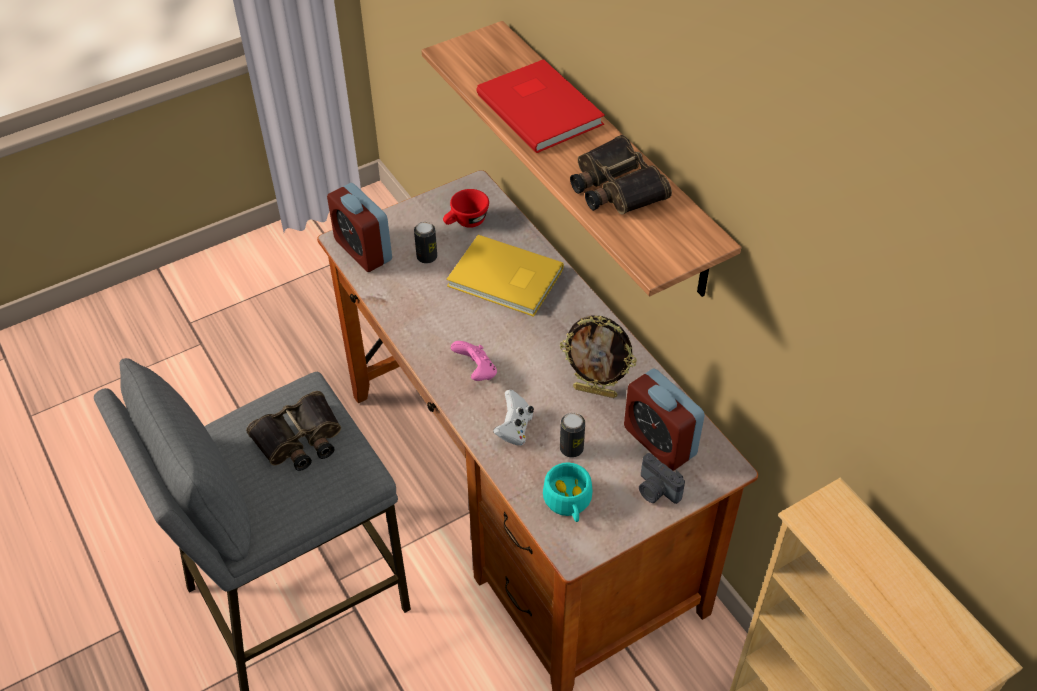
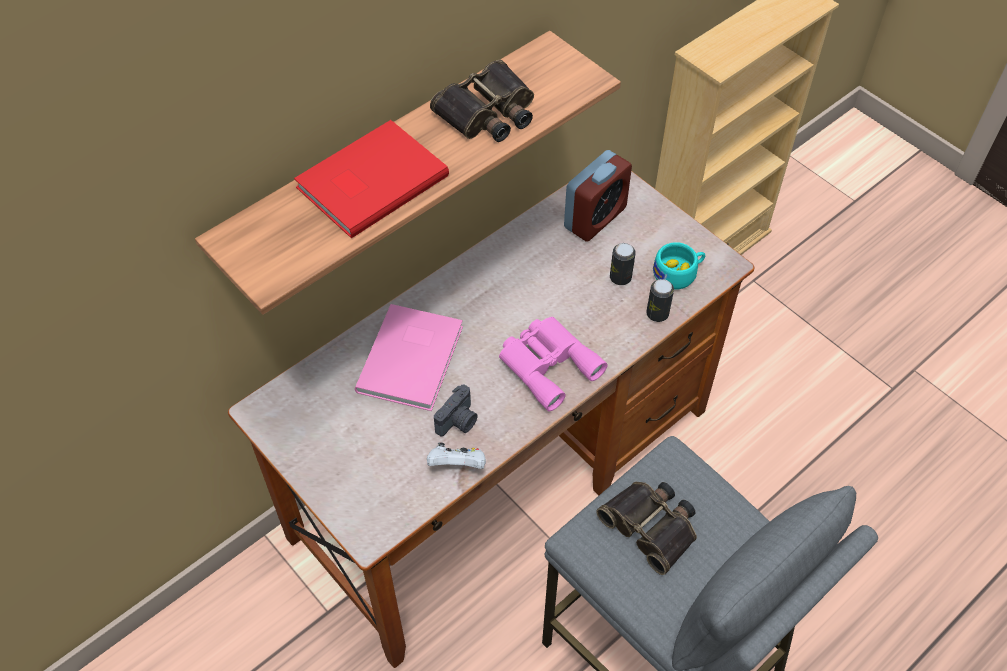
camera: 100 degrees left, 5 degrees up
(363, 250) = (384, 508): alarm clock -> none
(427, 257) = (387, 439): can -> can (657, 314)
(466, 222) = (325, 410): red cup -> none
(476, 372) = (547, 364): pink game controller -> pink binoculars
(505, 280) = (414, 358): yellow book -> pink book
(514, 429) = (610, 322): white game controller -> white game controller (457, 465)
(595, 391) = (549, 267): picture frame -> none
(656, 491) = (647, 217): camera -> camera (458, 422)

